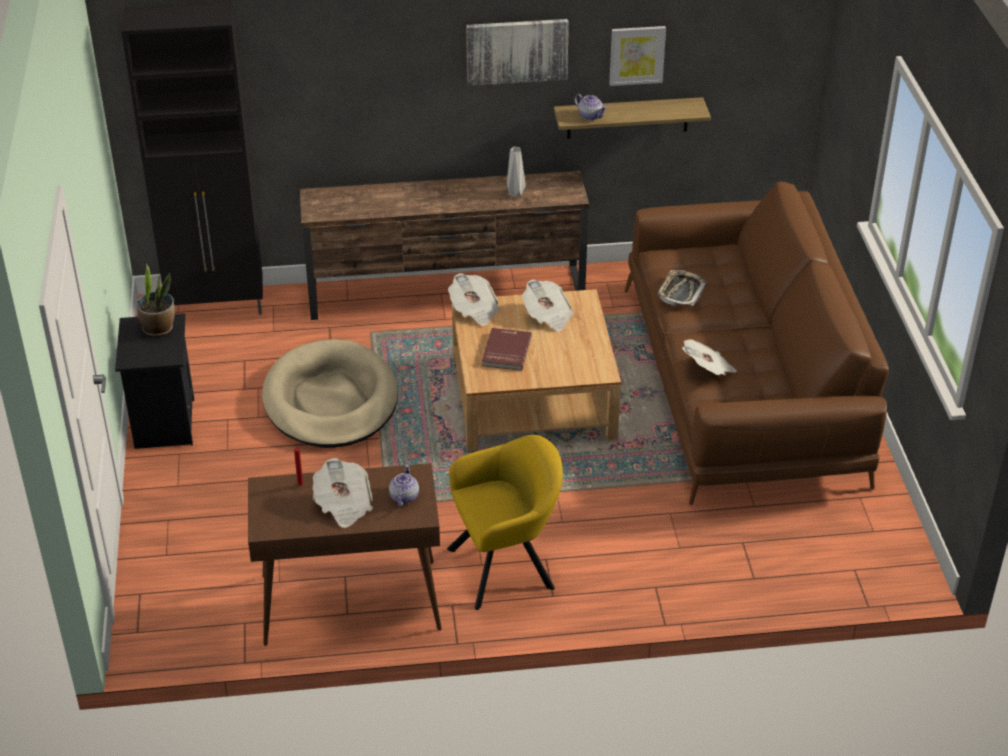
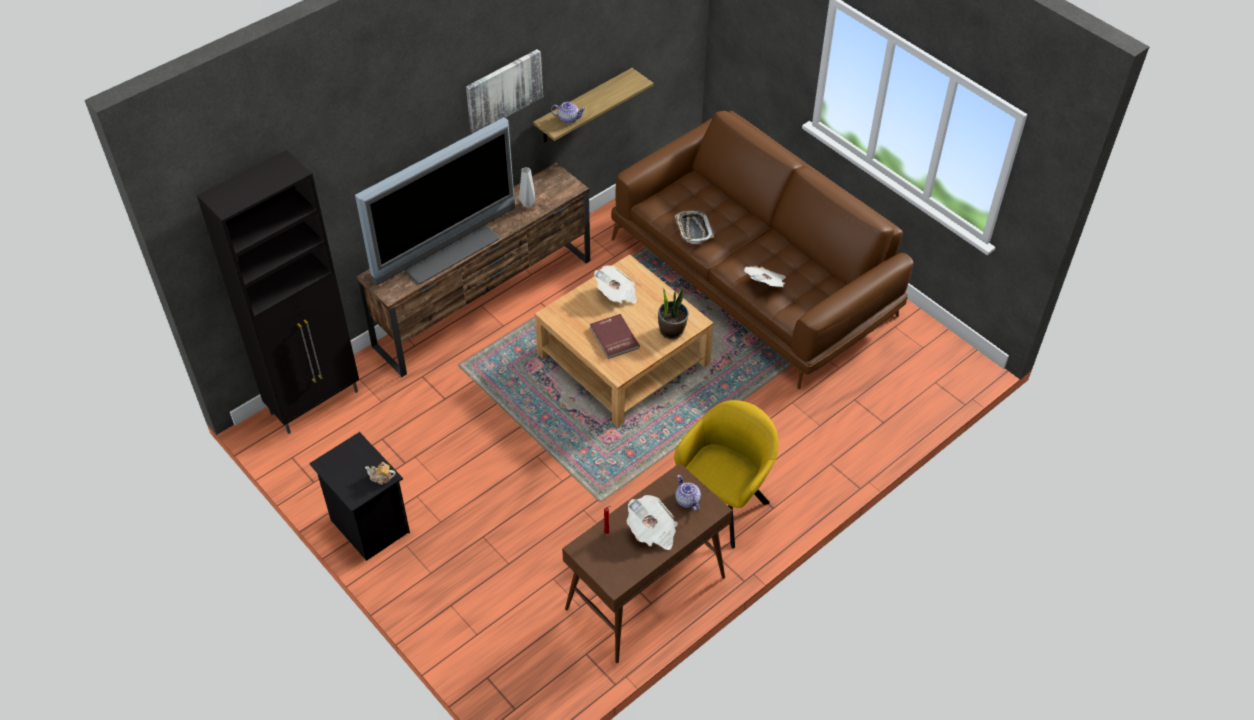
camera: 35 degrees left, 10 degrees up
(158, 328) = (351, 456): potted plant -> potted plant (672, 330)
(165, 356) = (381, 478): none -> teapot
(331, 400) = (481, 438): beige dog bed -> none
(401, 200) = (448, 249): none -> television
(474, 310) = (560, 315): newspaper -> none
(637, 55) = (586, 55): picture -> none

